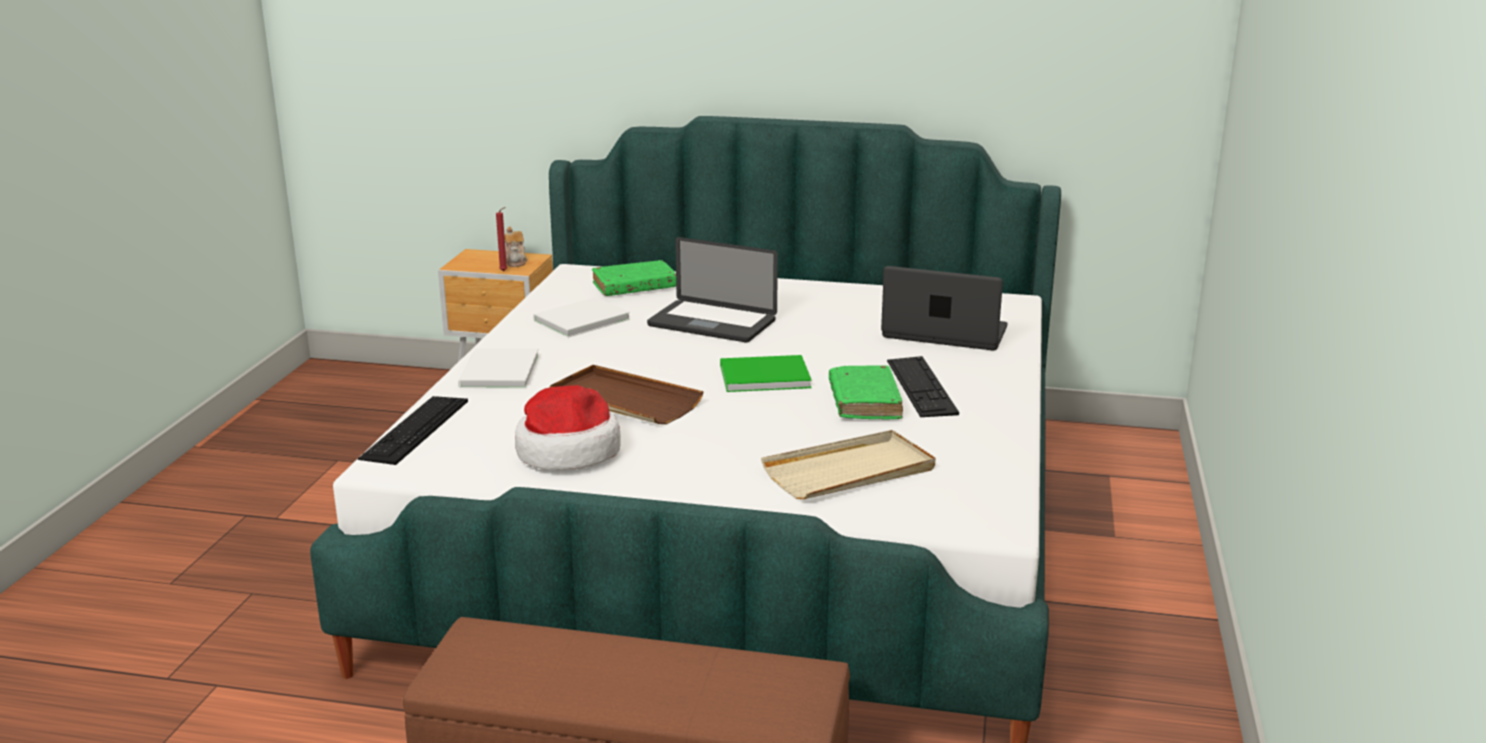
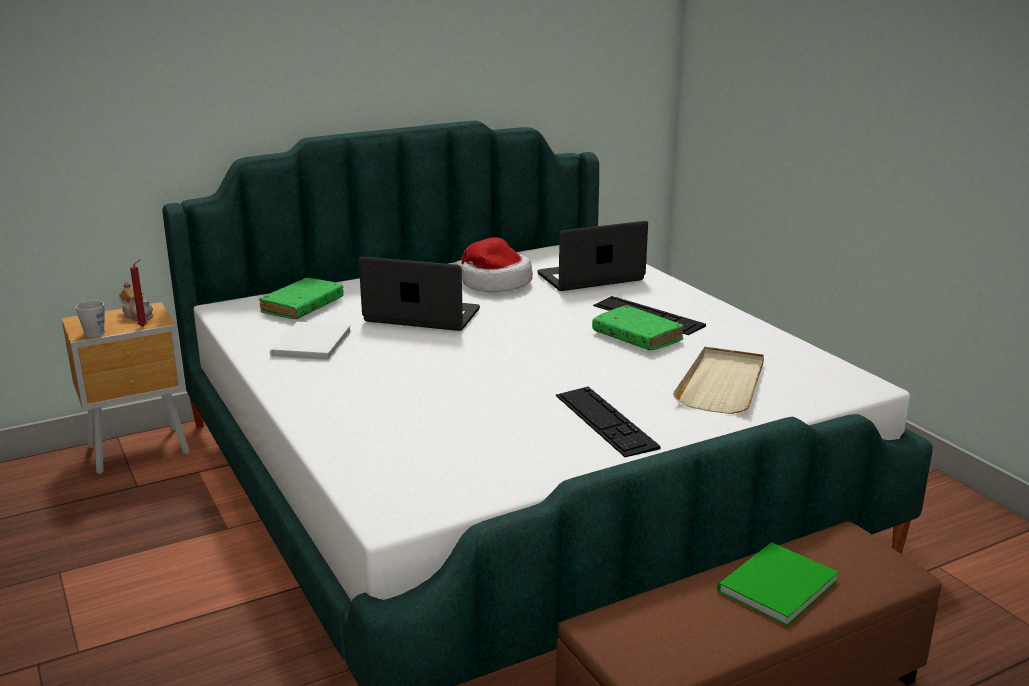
camera: 40 degrees left, 0 degrees up
(415, 429) = (352, 476): keyboard -> keyboard (605, 421)
(467, 266) = (96, 331): none -> grey mug
(497, 372) = (326, 406): white book -> none
(567, 452) = (515, 444): hat -> hat (494, 283)
(624, 401) = (476, 392): brown tray -> none
(712, 323) = (422, 316): laptop -> laptop turned 150 degrees counterclockwise
(761, 376) = (535, 341): green book -> green book (773, 586)

